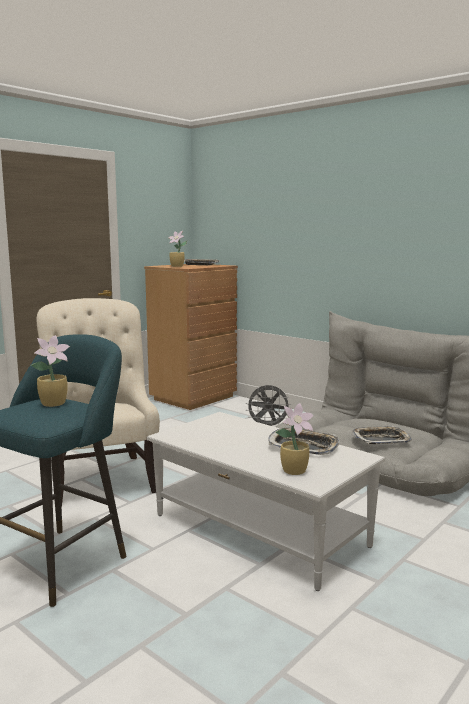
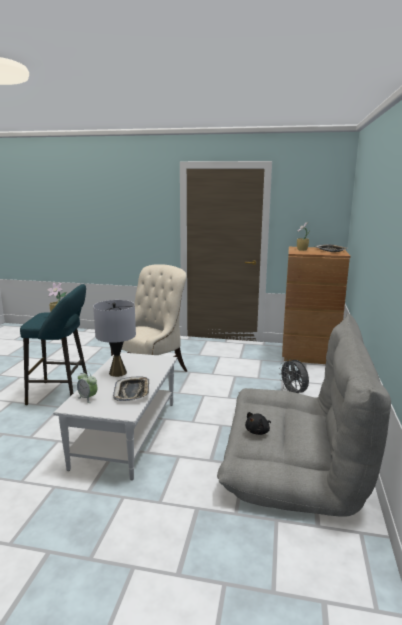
camera: 60 degrees right, 5 degrees up
(230, 445) = (117, 373): none -> grey table lamp
(295, 471) = (88, 398): potted plant -> alarm clock
(381, 439) = (258, 431): tray -> black plush toy

